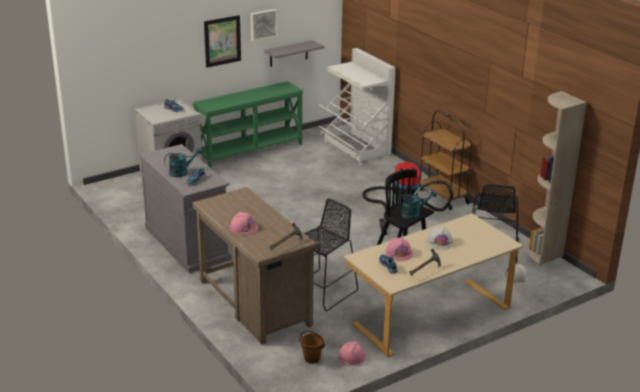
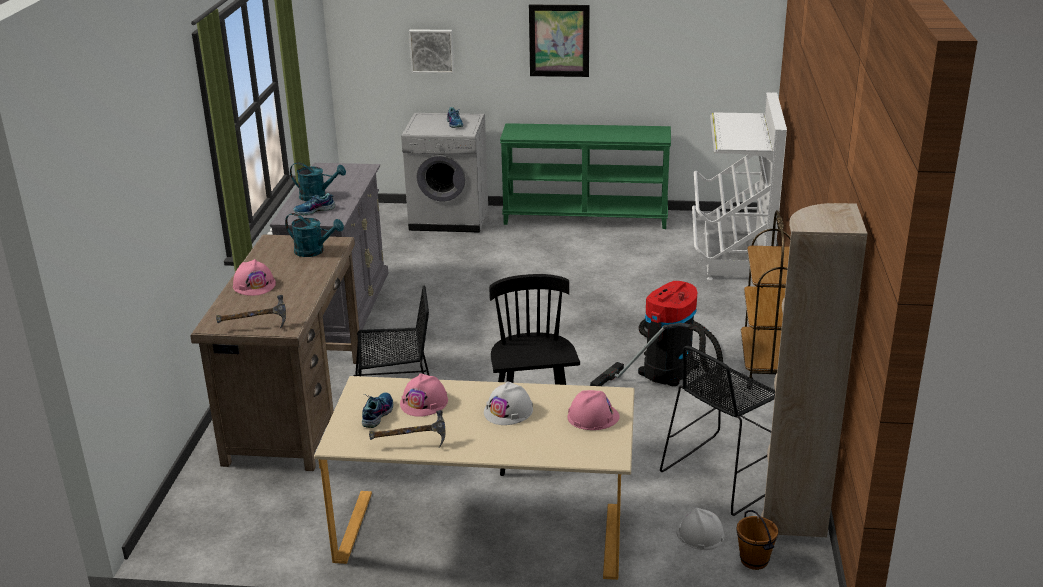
camera: 40 degrees right, 0 degrees up
(263, 24) = (631, 27): picture -> picture (432, 50)
(288, 53) = (676, 82): grey shelf -> none
(311, 359) = (243, 515): brown bucket -> brown bucket (753, 561)
(352, 356) = (293, 537): pink hard hat -> pink hard hat (593, 416)
(414, 214) = (541, 355): turquoise watering can -> turquoise watering can (314, 251)

